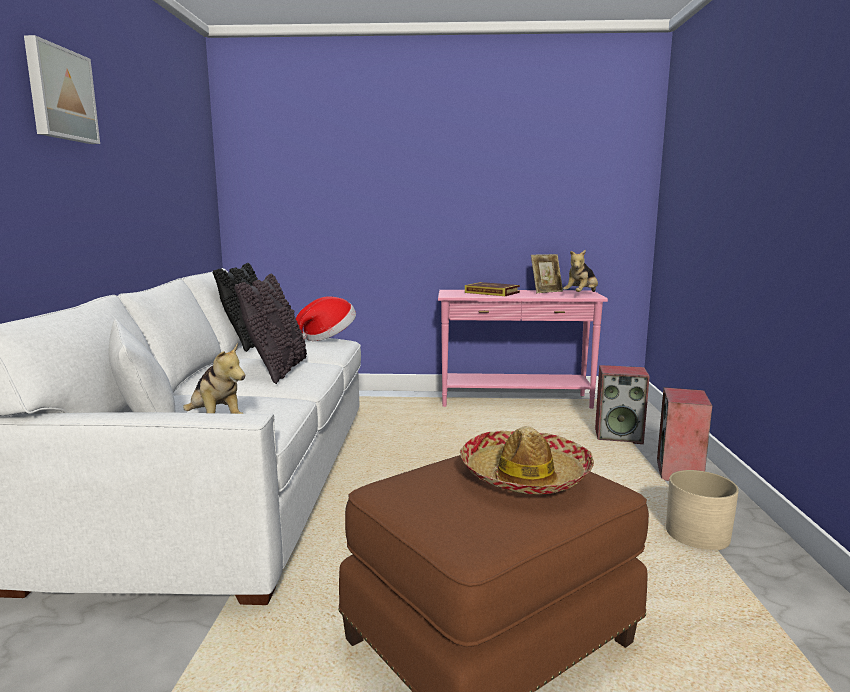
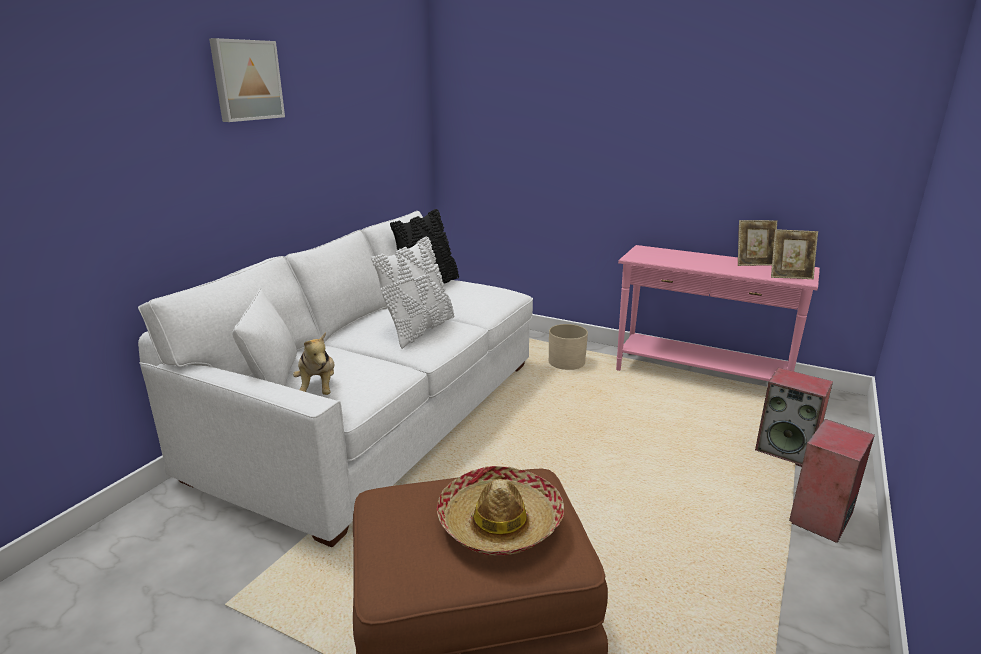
camera: 25 degrees right, 10 degrees up
(277, 370) = (418, 330): black pillow -> white pillow
(327, 337) = (497, 290): hat -> none
(492, 292) = (686, 258): book -> none
(581, 295) = (790, 276): plush toy -> picture frame
(697, 534) = (772, 603): beige planter -> beige planter (567, 362)

